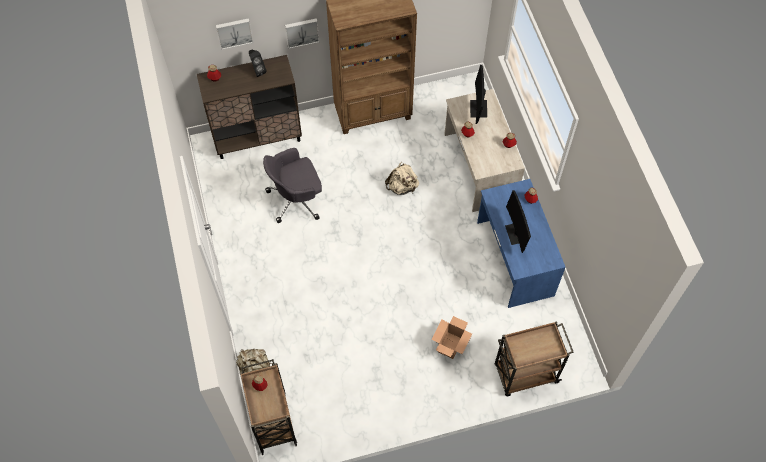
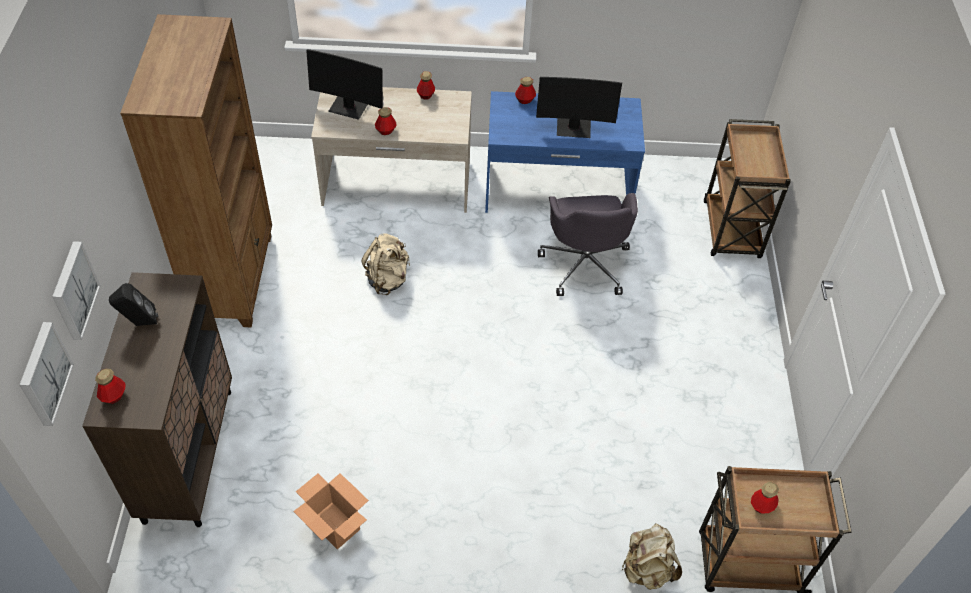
camera: 75 degrees left, 10 degrees down
(297, 199) = (344, 425): grey office chair -> grey office chair (585, 263)
(301, 32) = (120, 215): picture -> picture (43, 374)
(450, 345) = (670, 297): cardboard box -> cardboard box (334, 525)

